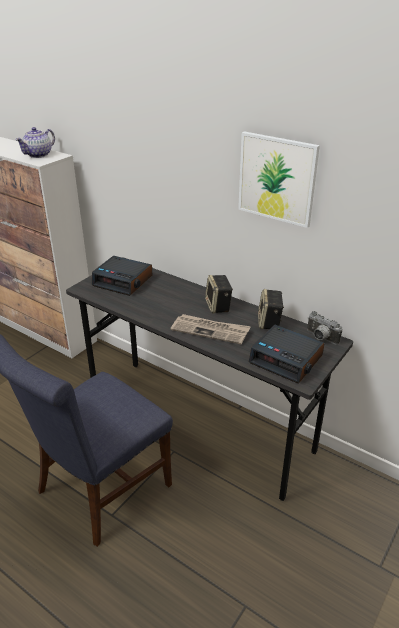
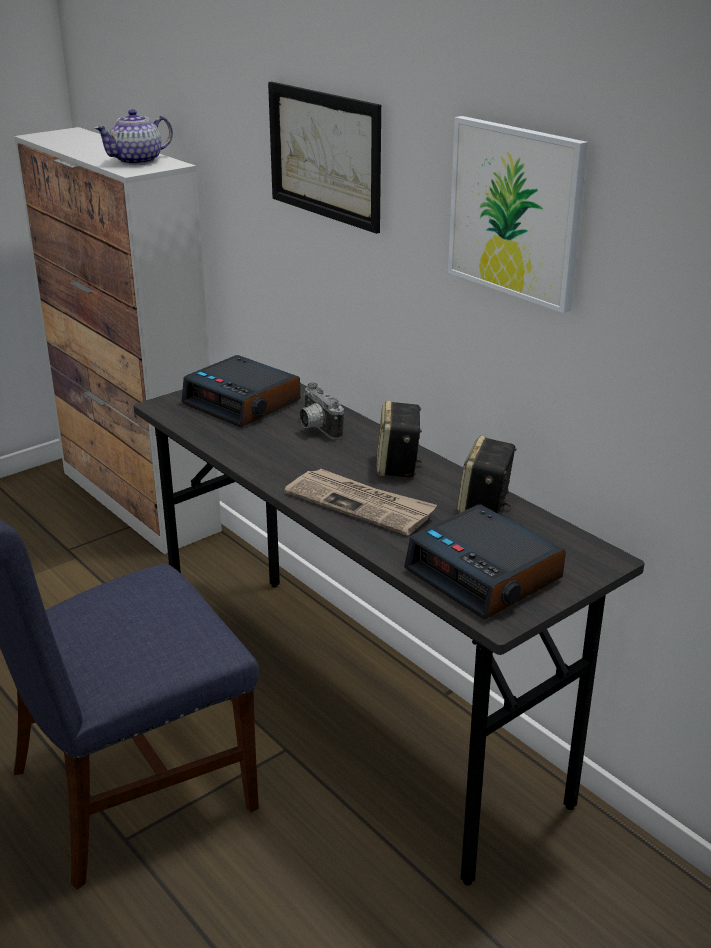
camera: 15 degrees right, 5 degrees down
(157, 150) = (324, 155): none -> picture
(320, 338) = (576, 547): camera -> camera (316, 428)

